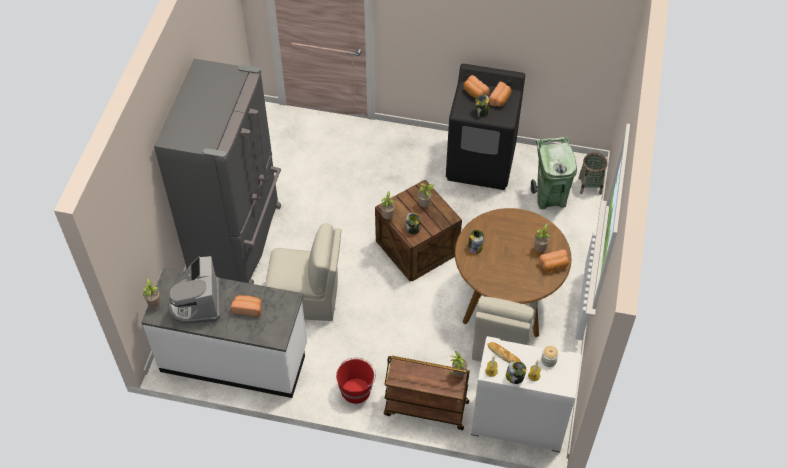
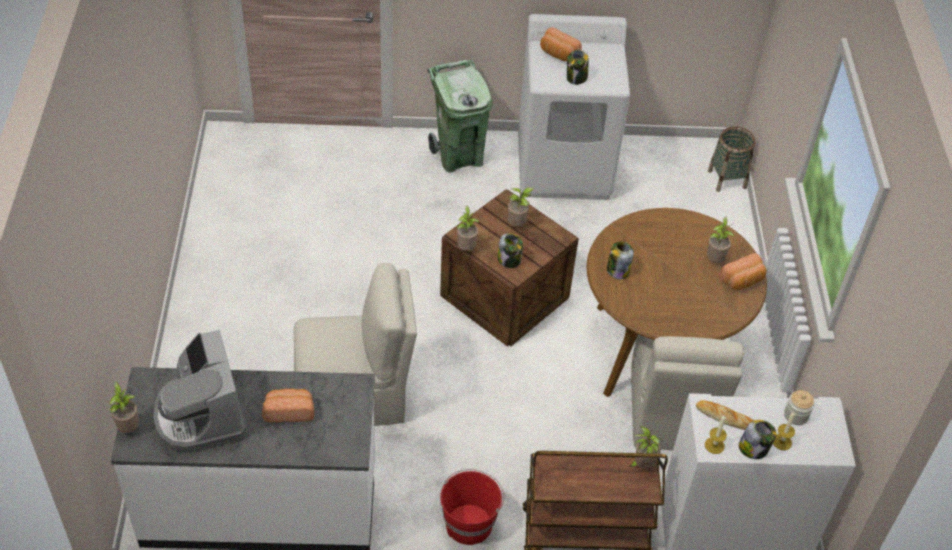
camera: 15 degrees left, 5 degrees down
(238, 239) = (225, 322): grey fridge -> none
(481, 162) = (564, 167): black washing machine -> white washing machine
(500, 99) = (597, 59): bread -> none
(550, 198) = (676, 202): green trash can -> green trash can (459, 156)

